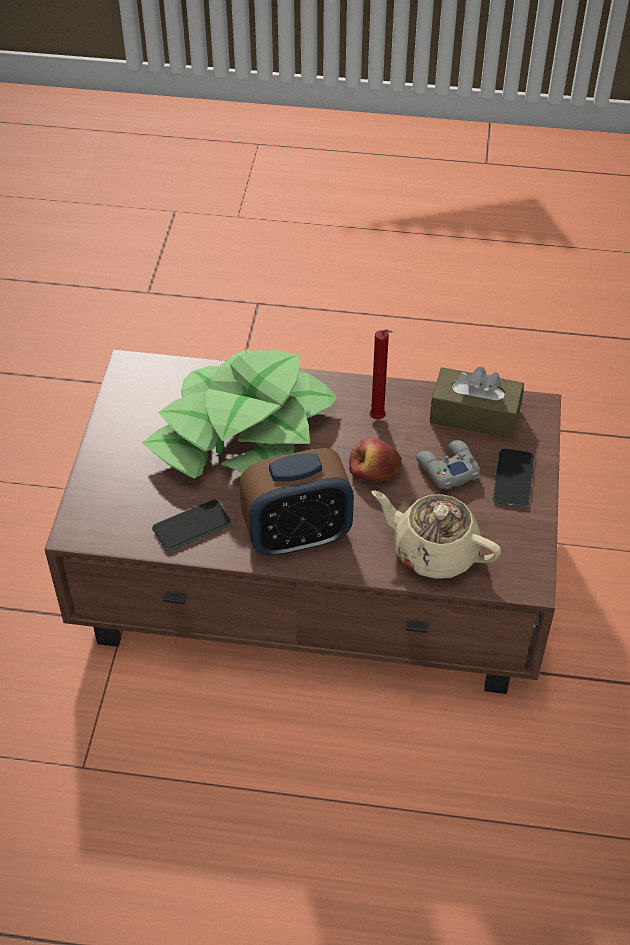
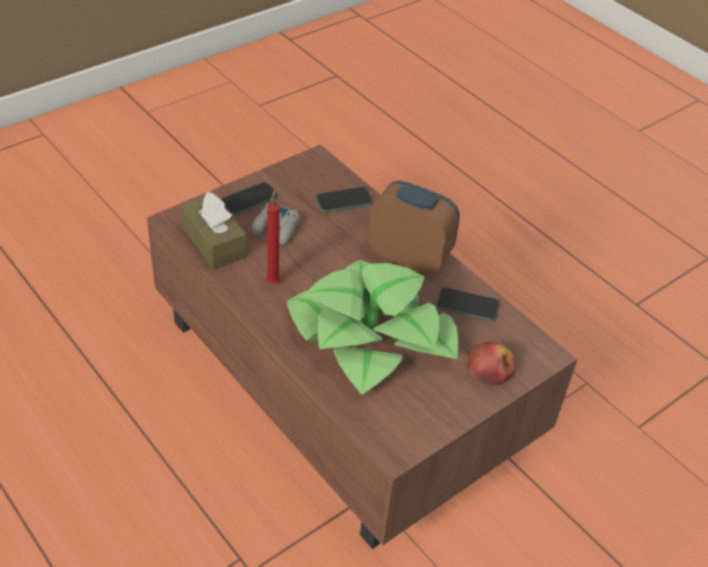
camera: 140 degrees left, 5 degrees down
(374, 470) = (318, 257): apple -> apple (490, 370)
(433, 551) = (344, 201): beige teapot -> phone

